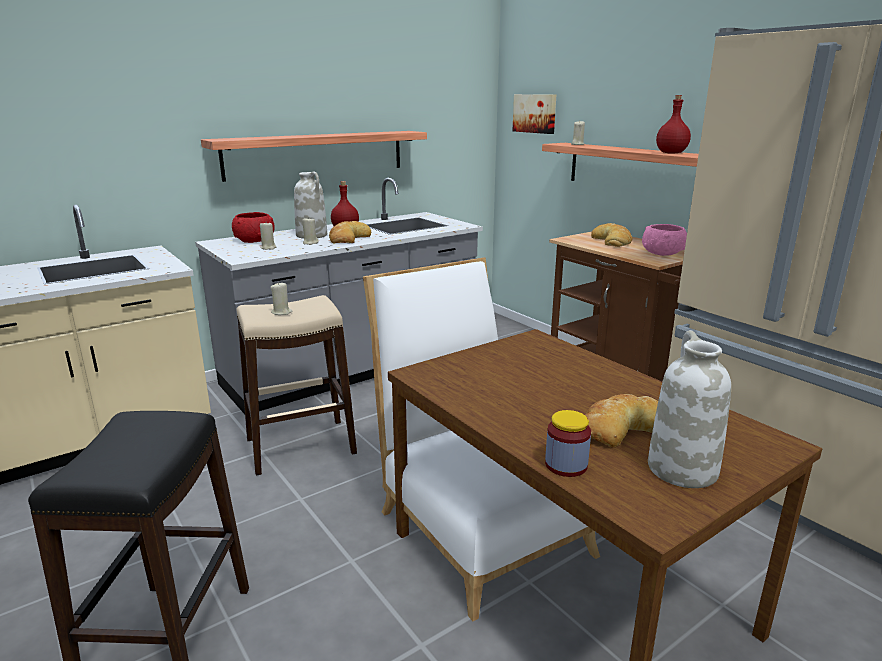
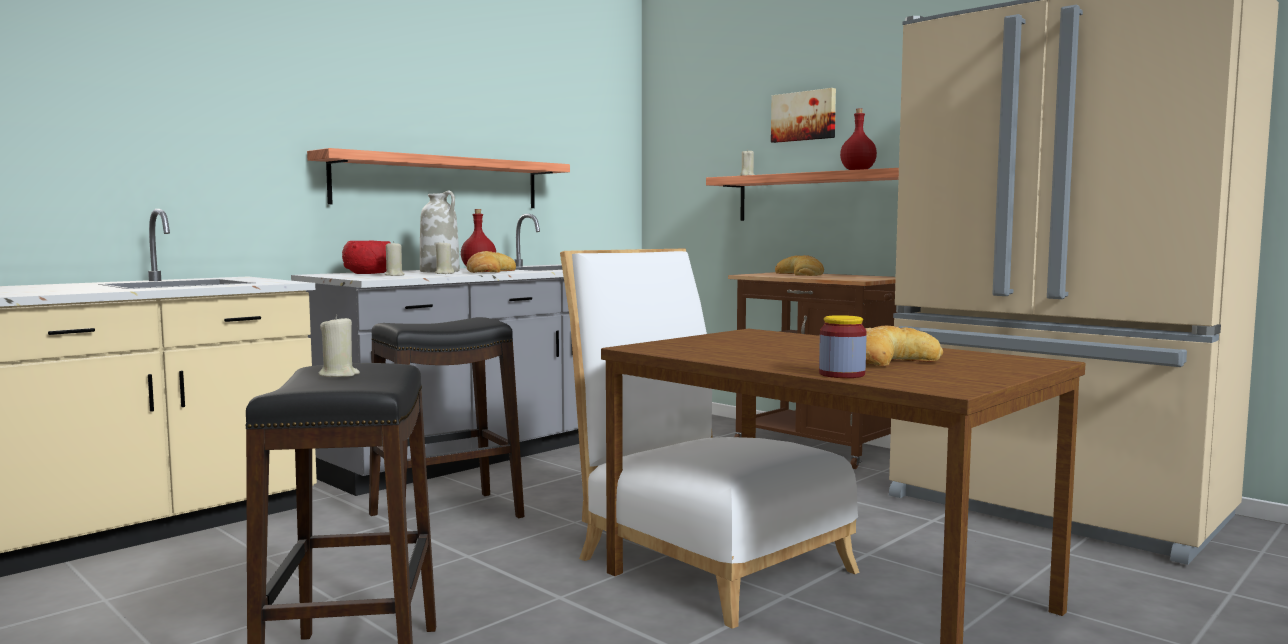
camera: 10 degrees left, 15 degrees down
(282, 312) = (437, 324): beige candle -> beige candle (339, 375)
(301, 446) = (446, 515): beige stool -> black stool
(535, 113) = (691, 151): picture -> picture (804, 116)
(662, 253) = (862, 277): pink bowl -> none
(681, 468) = (957, 372): white vase -> none

